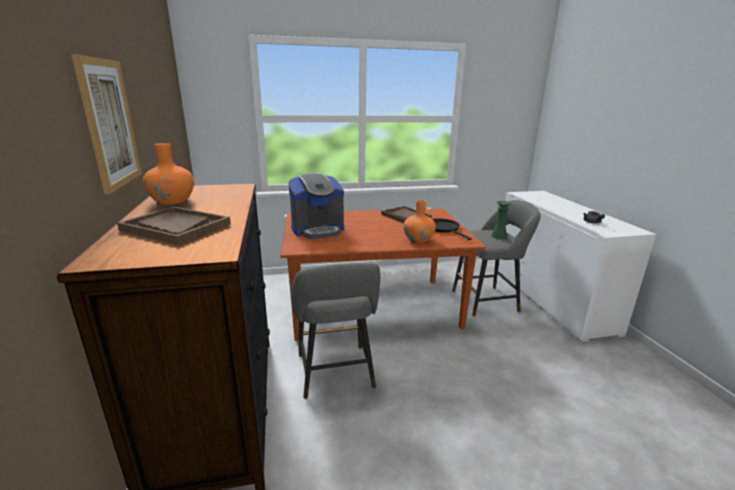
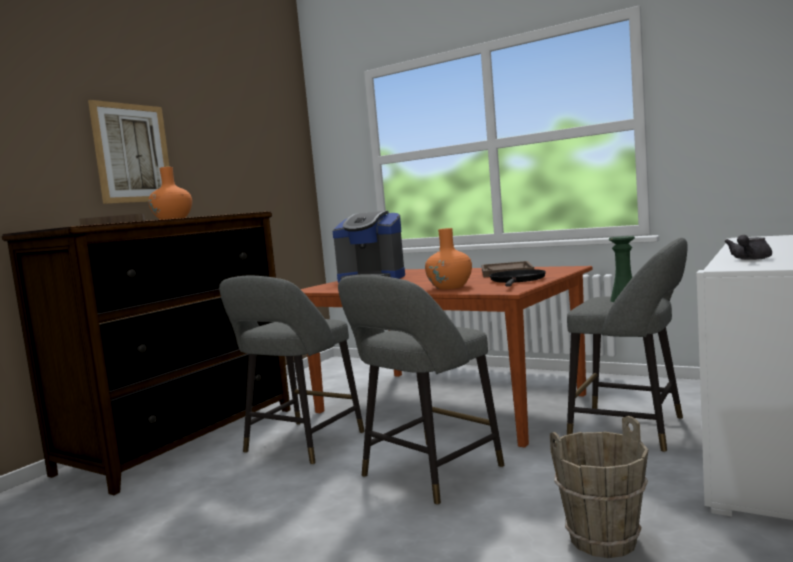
camera: 45 degrees right, 15 degrees down
(451, 367) = (426, 474): none -> grey stool
(577, 374) = (603, 540): none -> brown bucket

